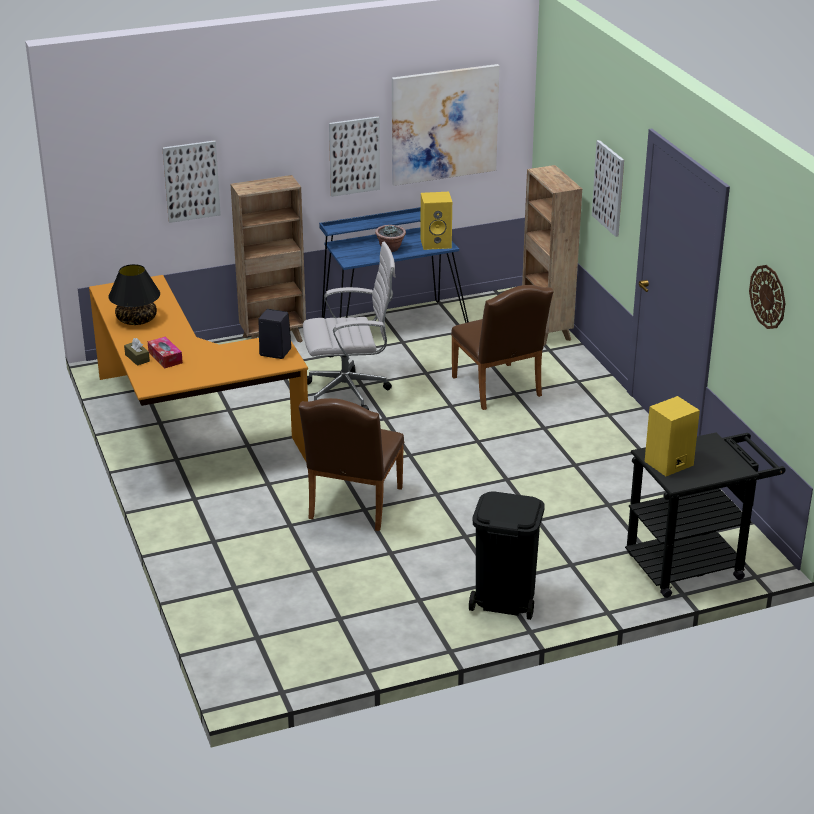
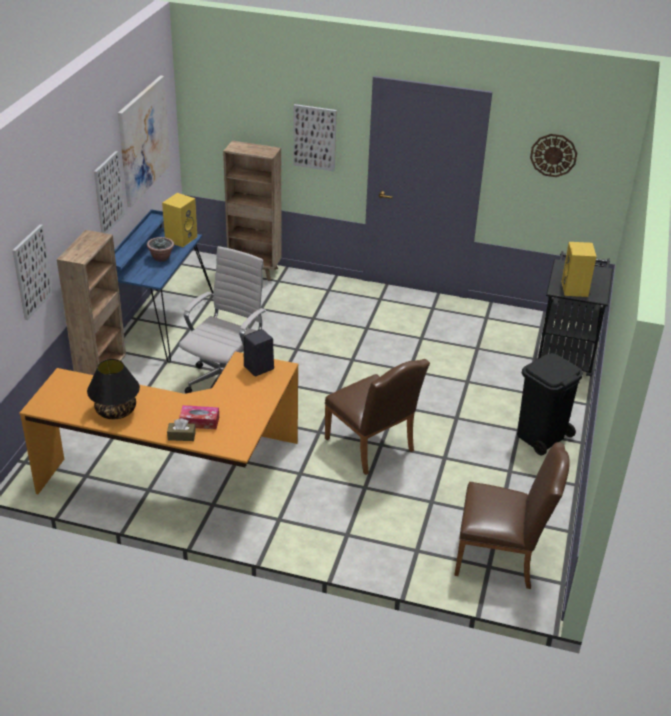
camera: 55 degrees left, 5 degrees up
(499, 389) = (300, 321): brown chair -> brown chair (502, 558)

